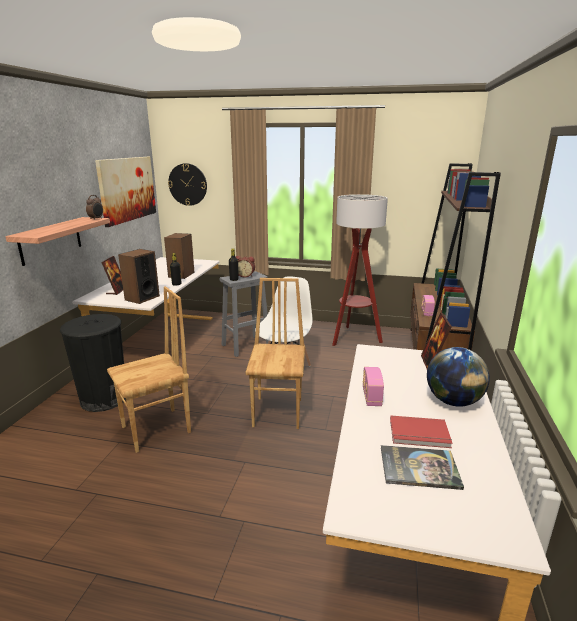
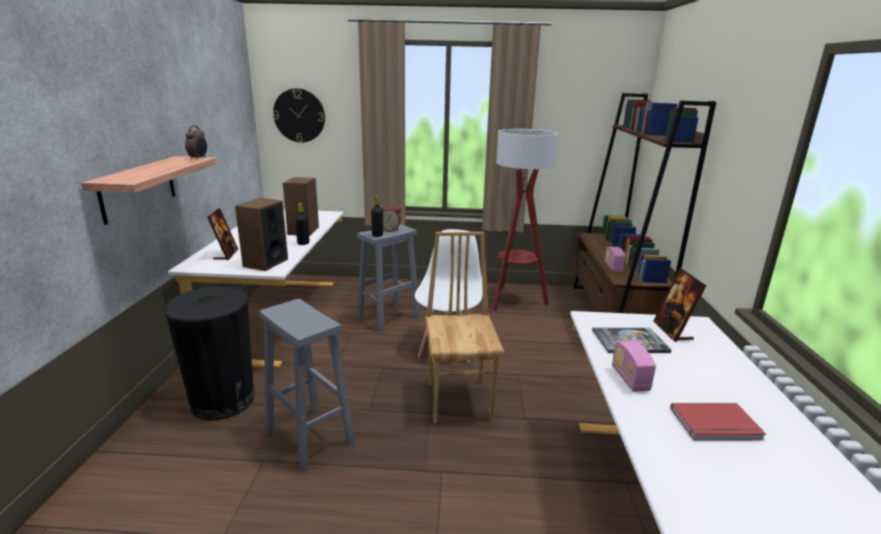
camera: 10 degrees left, 0 degrees up
(127, 189) = (225, 120): picture -> none
(157, 430) = (310, 438): brown chair -> grey stool
(419, 468) = (745, 472): book -> book (629, 341)
(453, 401) = (725, 377): globe -> none

